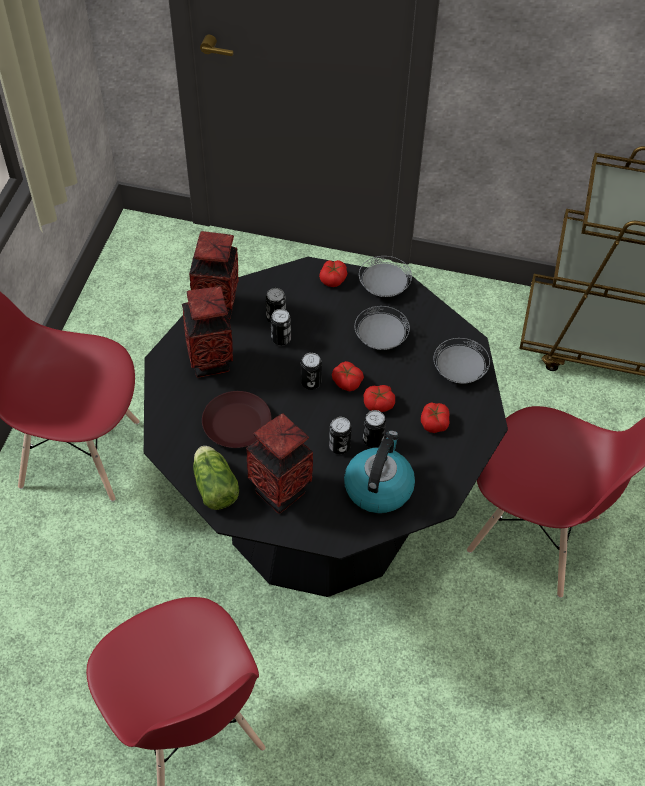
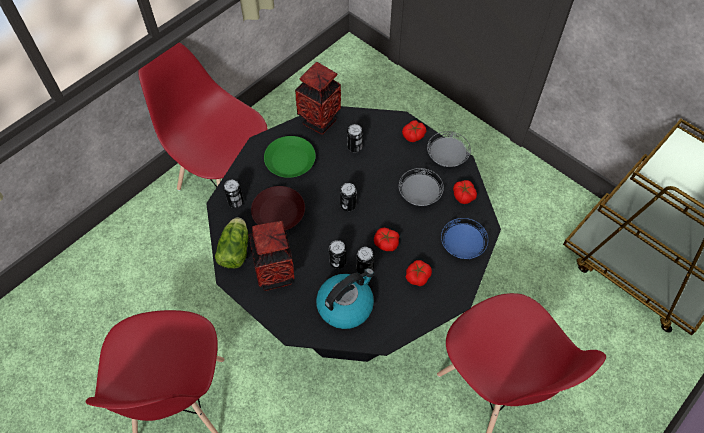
camera: 30 degrees right, 5 degrees up
(210, 362) = (289, 160): vase -> green plate
(281, 339) = (348, 164): can -> can (235, 202)
(347, 382) = (374, 216): tomato -> tomato (463, 195)
(459, 371) = (462, 245): grey plate -> blue plate

